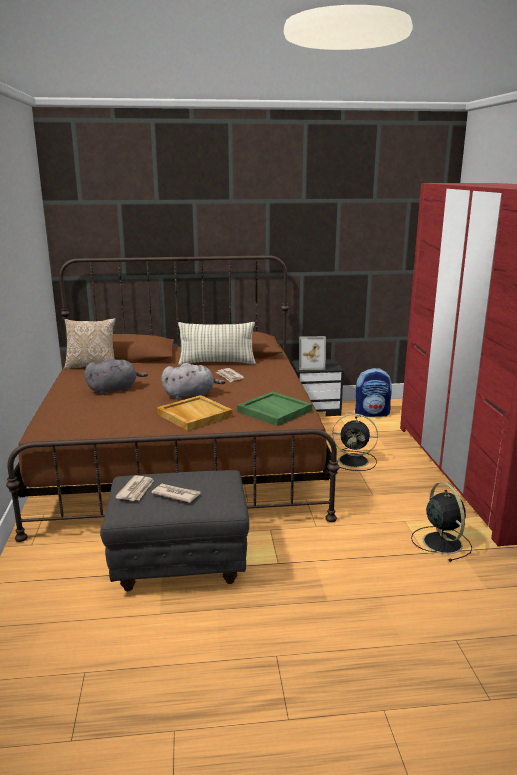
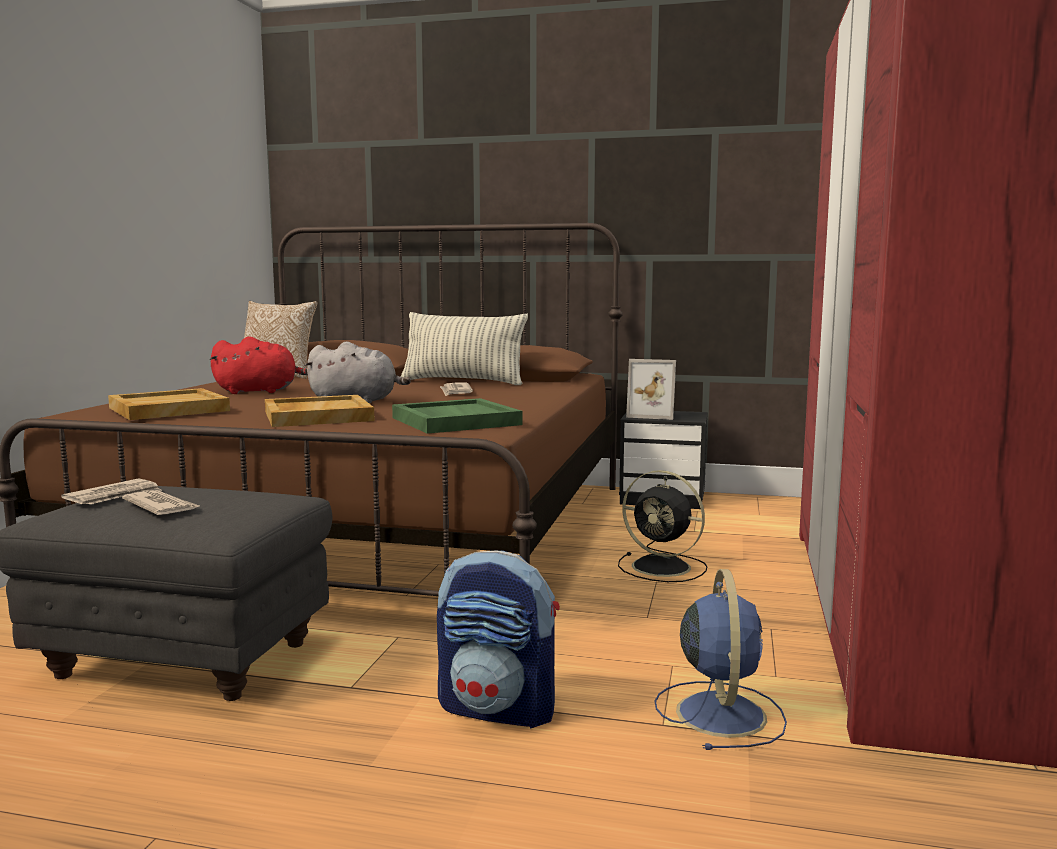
camera: 20 degrees right, 10 degrees down
(99, 420) = (168, 409): none -> beige tray
(114, 389) = (260, 391): grey plush toy -> red plush toy
(372, 413) = (763, 512): backpack -> backpack (499, 709)
(441, 542) = (720, 712): black fan -> blue fan

